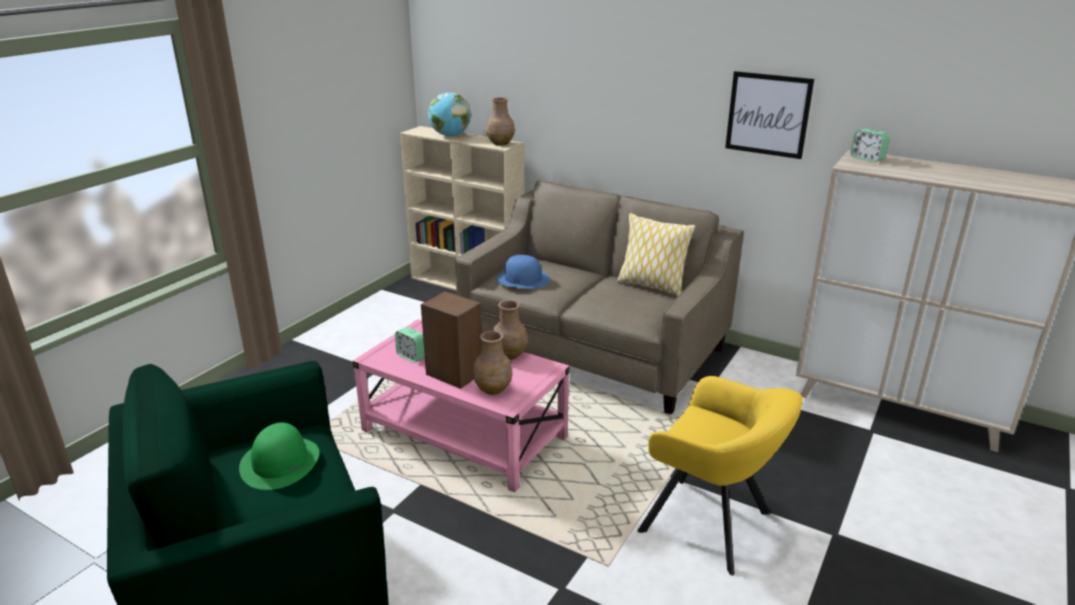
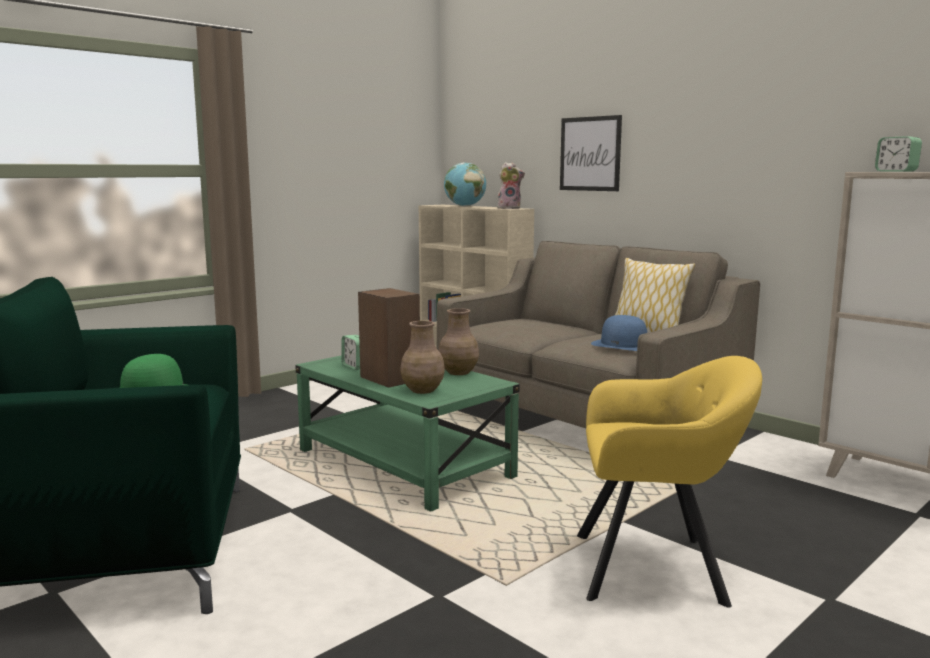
camera: 15 degrees right, 15 degrees down
(464, 434) = (404, 464): pink coffee table -> green coffee table
(500, 143) = (509, 208): brown vase -> plush toy
(523, 279) = (505, 325): blue hat -> blue hat (624, 345)
(711, 525) = (657, 569): yellow armchair -> yellow armchair turned 45 degrees counterclockwise
(768, 114) = (783, 145): picture -> picture (590, 154)

